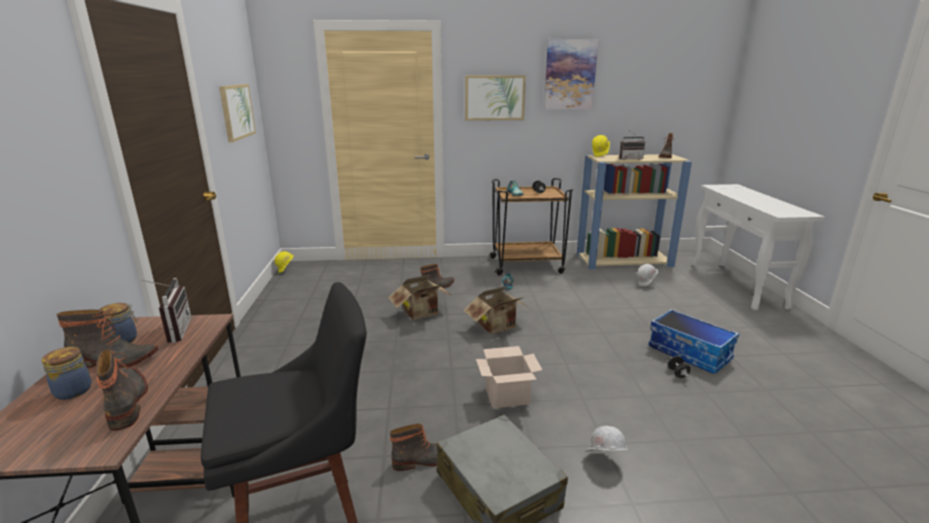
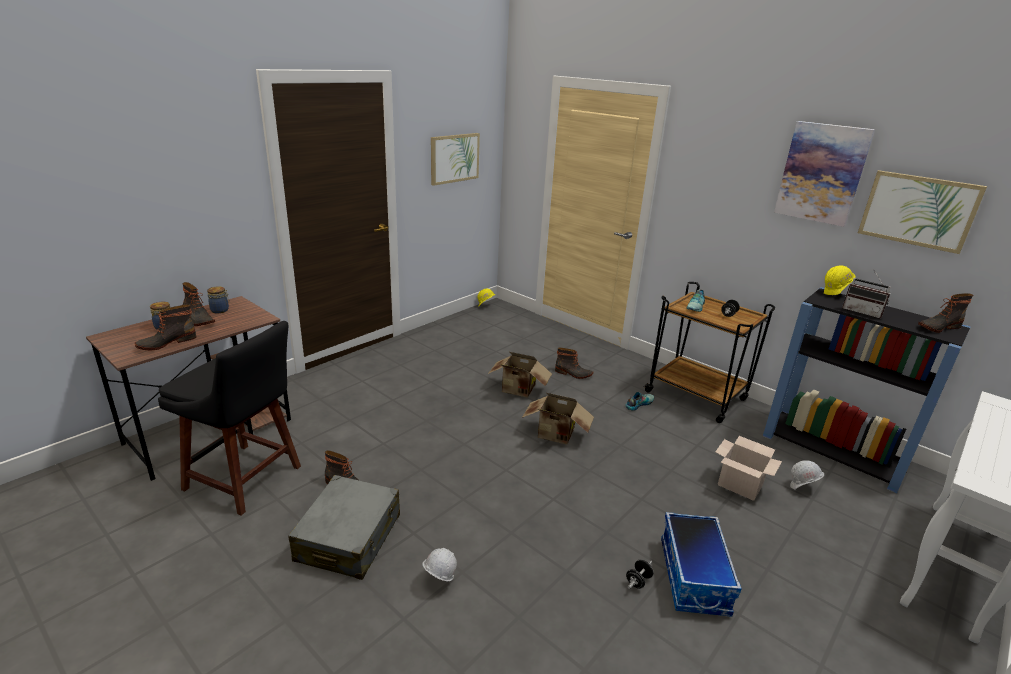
camera: 45 degrees right, 5 degrees up
(127, 401) = (166, 342): boot -> boot turned 150 degrees counterclockwise
(173, 331) = (242, 316): radio -> none
(494, 97) = (715, 185): picture -> picture (918, 210)
(508, 395) = (463, 489): cardboard box -> cardboard box (741, 485)
(624, 260) = (835, 449): beige bookcase -> black bookcase

